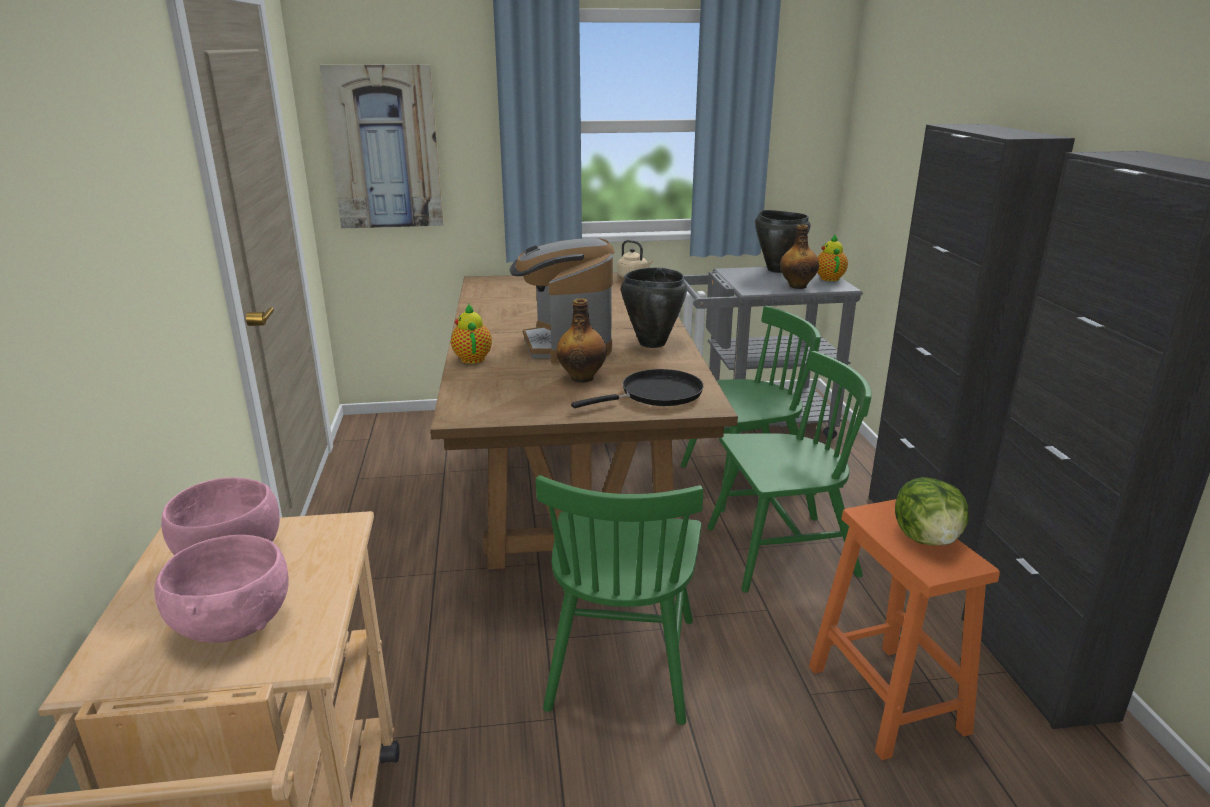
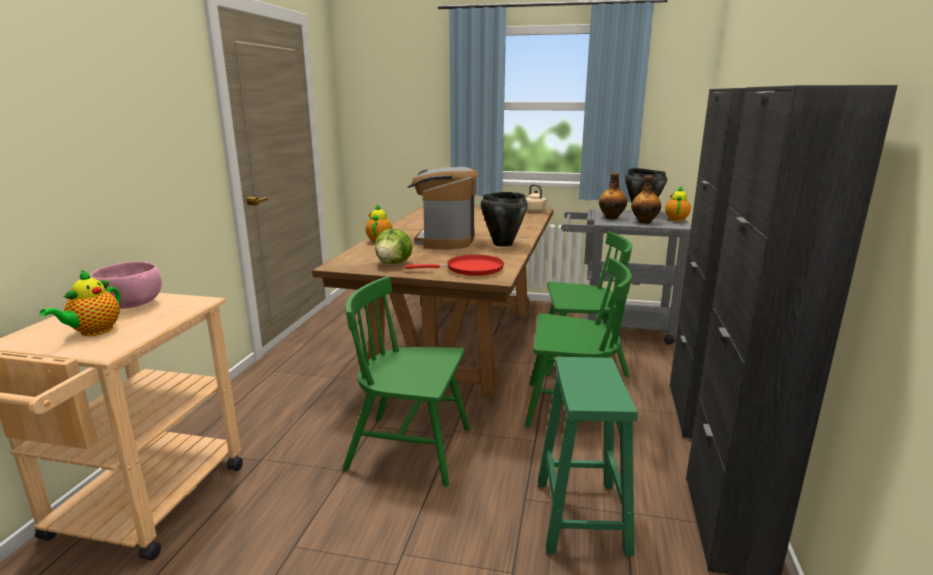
camera: 20 degrees right, 5 degrees down
(231, 623) = (93, 332): pink bowl -> teapot
(385, 148) = (383, 117): picture -> none
(582, 377) = (434, 256): bottle -> bottle (611, 217)
(621, 661) = (410, 449): green chair -> green chair turned 75 degrees clockwise
(656, 394) = (470, 269): black frying pan -> red frying pan
(888, 701) = (582, 517): orange stool -> green stool
(927, 539) = (601, 383): lettuce -> lettuce (394, 263)

